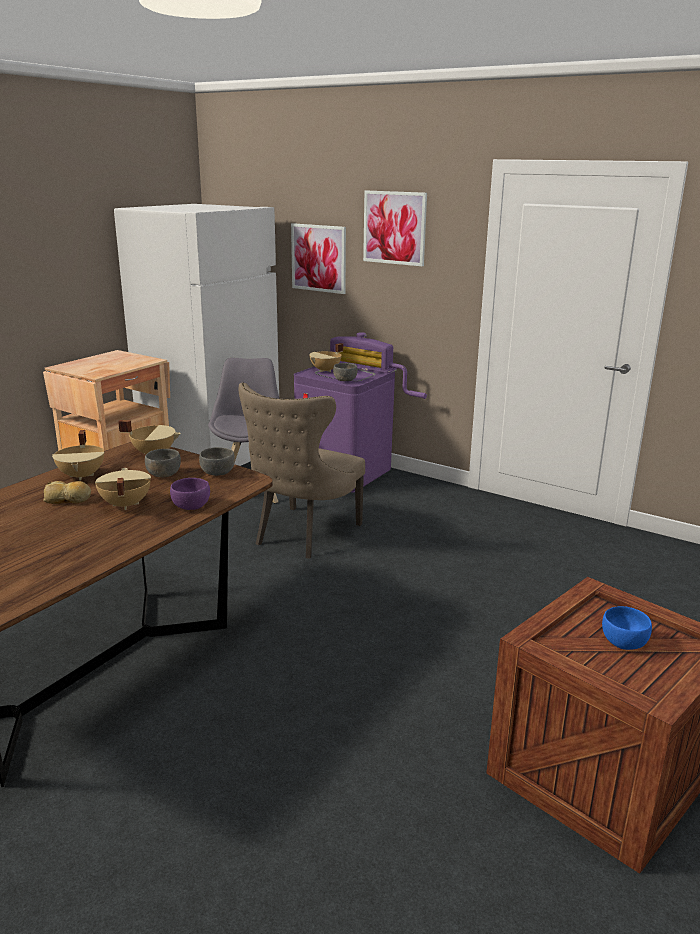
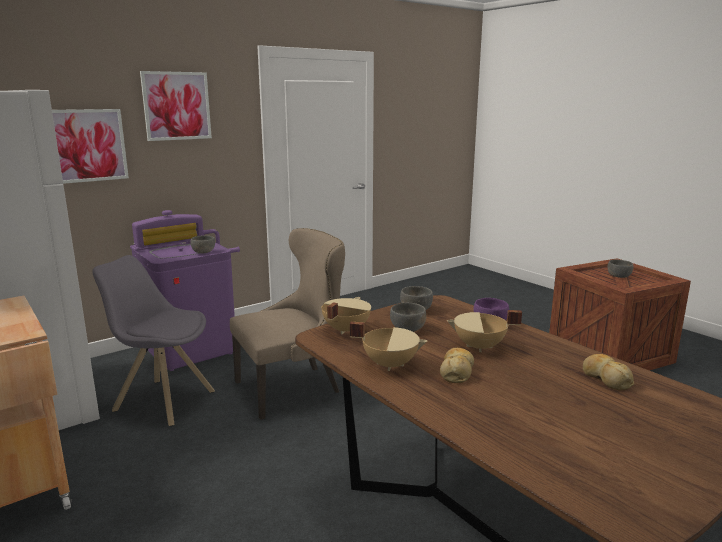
camera: 70 degrees left, 5 degrees down
(55, 561) = (606, 378): none -> bread
(303, 534) = (292, 388): beige chair -> beige chair turned 75 degrees counterclockwise
(326, 370) = (161, 254): beige cooking pot -> none
(624, 642) = (619, 276): blue bowl -> grey bowl

